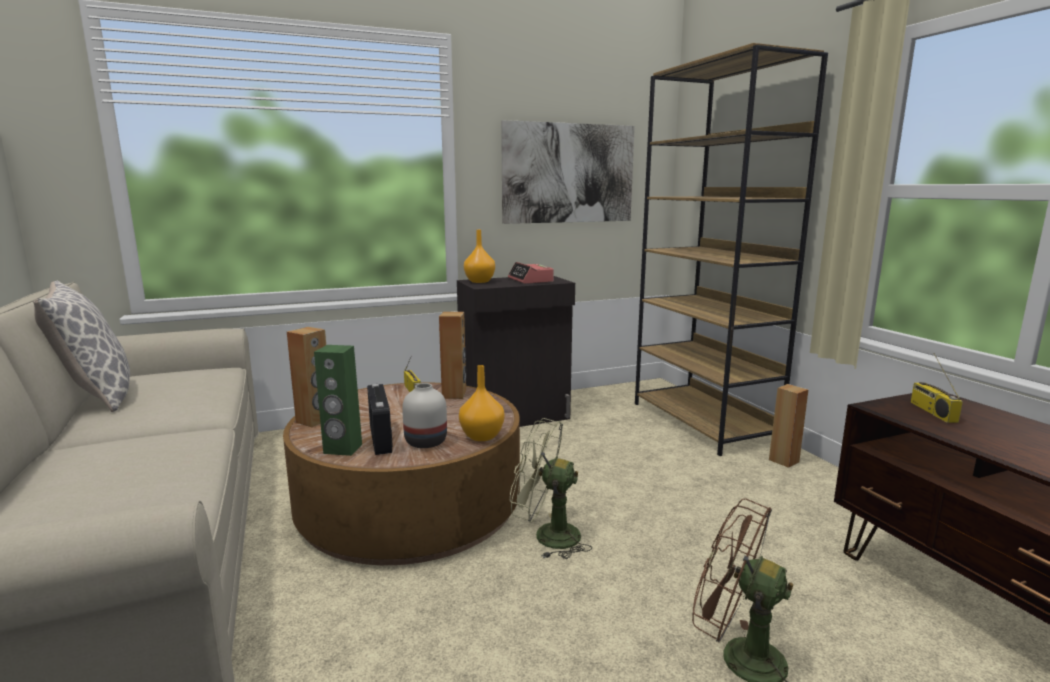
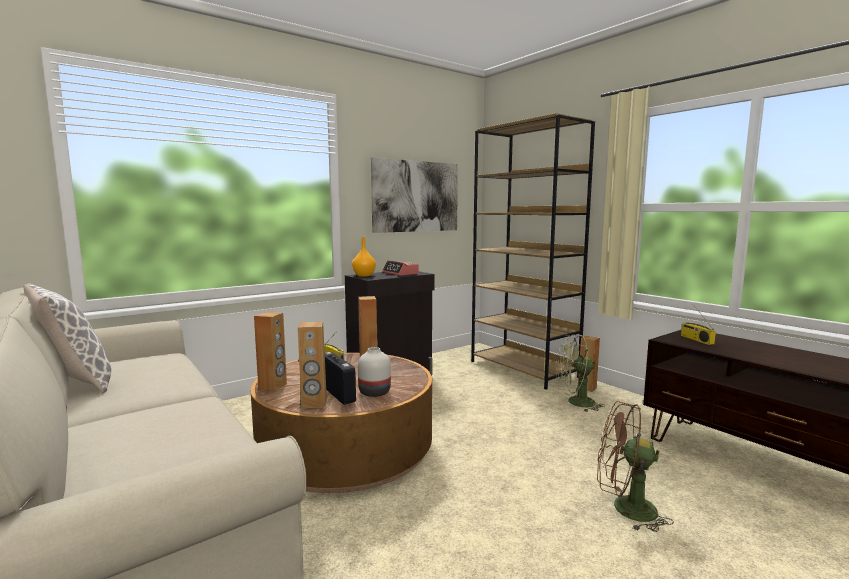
camera: 15 degrees left, 5 degrees down
(342, 449) = (314, 403): green speaker -> brown speaker
(483, 436) = (413, 384): orange vase -> none
(547, 536) = (461, 454): green fan -> green fan (575, 403)

